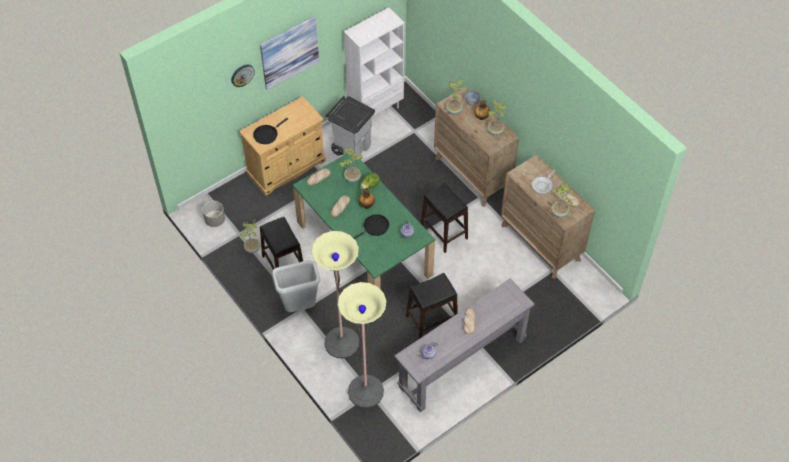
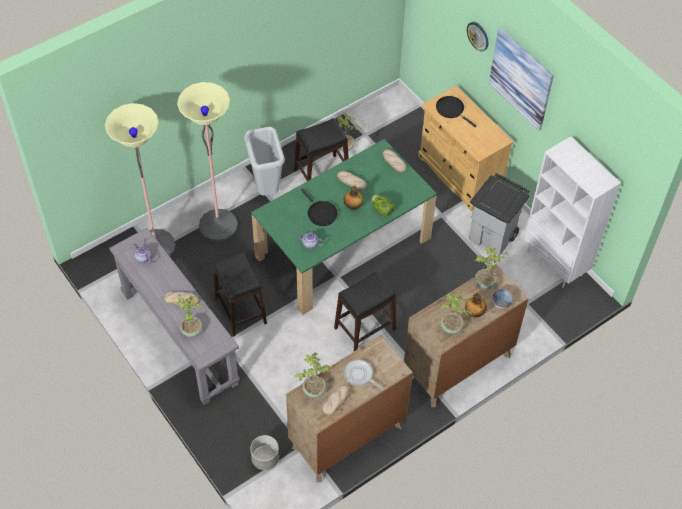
camera: 90 degrees right, 0 degrees up
(215, 220) = (383, 114): grey planter -> grey planter (265, 459)
(352, 178) = (394, 193): potted plant -> potted plant (192, 330)

